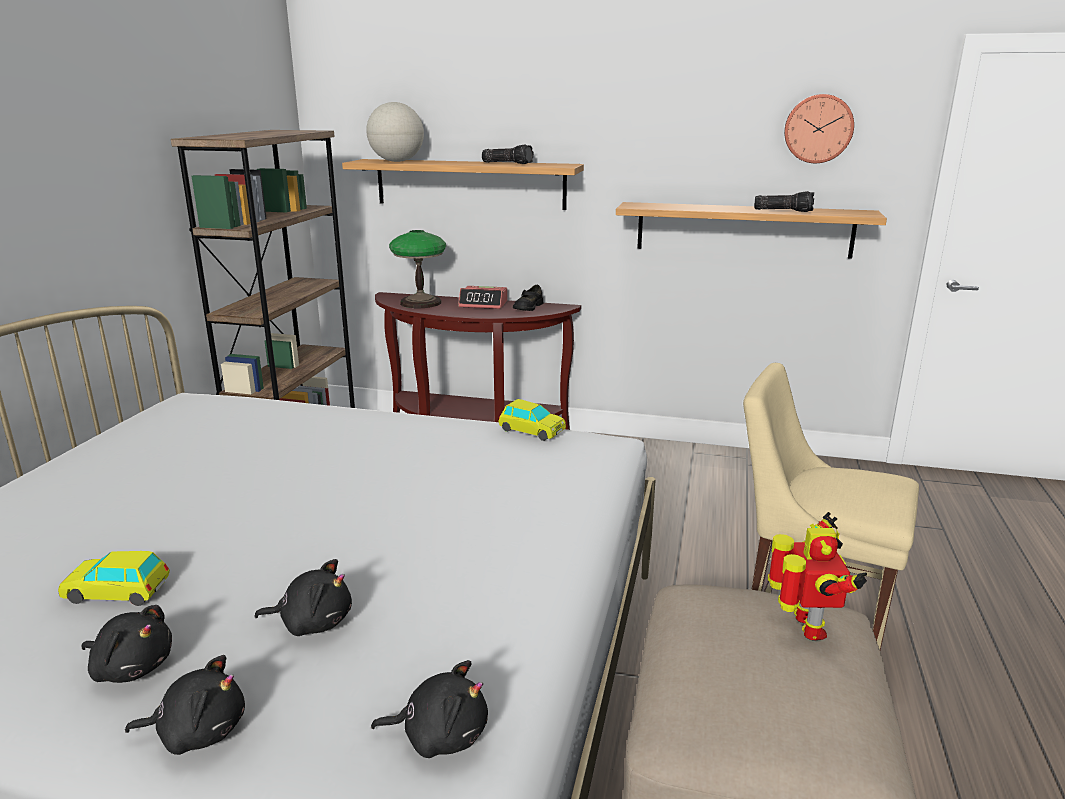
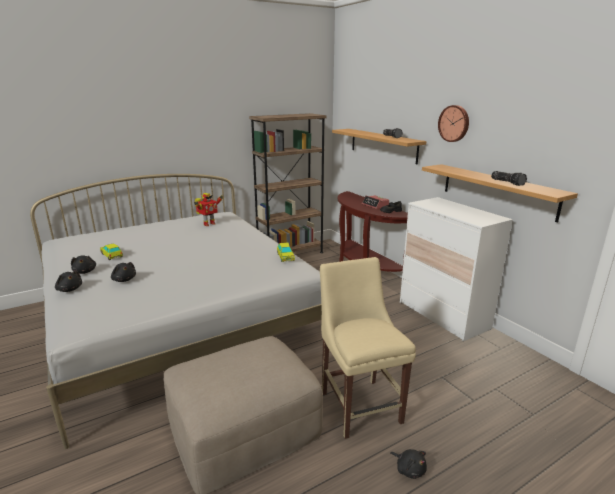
camera: 45 degrees right, 0 degrees up
(397, 161) = (353, 131): globe -> none
(420, 303) = (352, 199): table lamp -> none
(440, 735) = (93, 315): black plush toy -> black plush toy (409, 469)
(685, 459) = (443, 315): none -> white dresser
(806, 628) = (270, 369): toy robot -> toy robot (208, 224)
(818, 128) = (544, 133): wall clock -> wall clock (454, 123)

